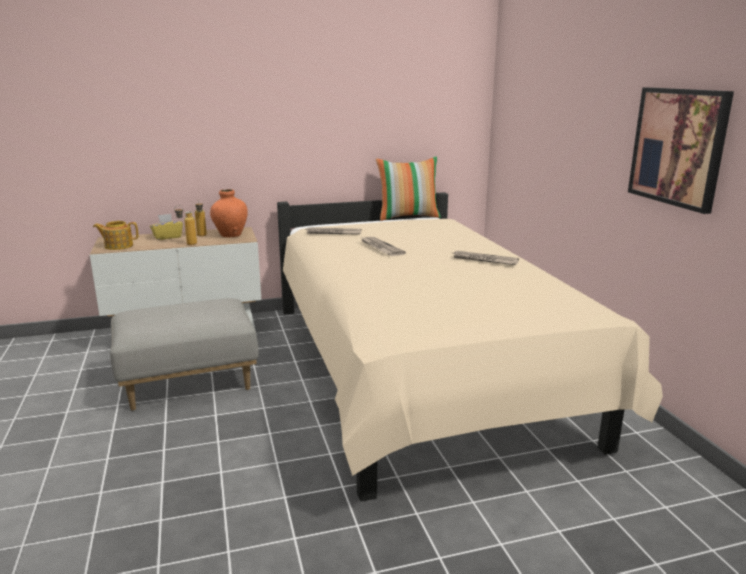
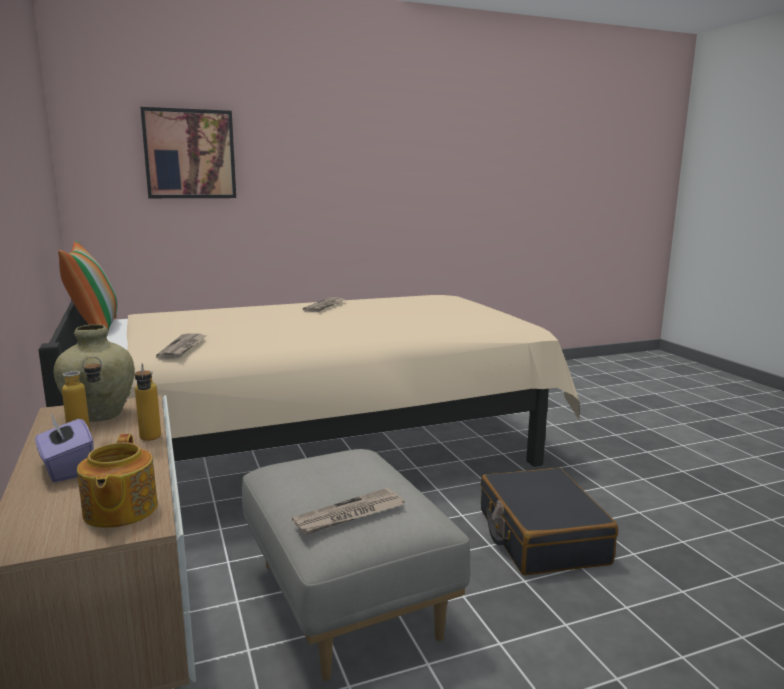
camera: 95 degrees left, 5 degrees down
(167, 237) = (67, 469): yellow tissue box -> purple tissue box
(216, 469) = (541, 536): none -> black suitcase
(230, 235) = (100, 415): orange vase -> beige vase
(380, 248) = (273, 330): newspaper -> newspaper (349, 515)
(678, 147) = (378, 187): picture -> picture (189, 154)

